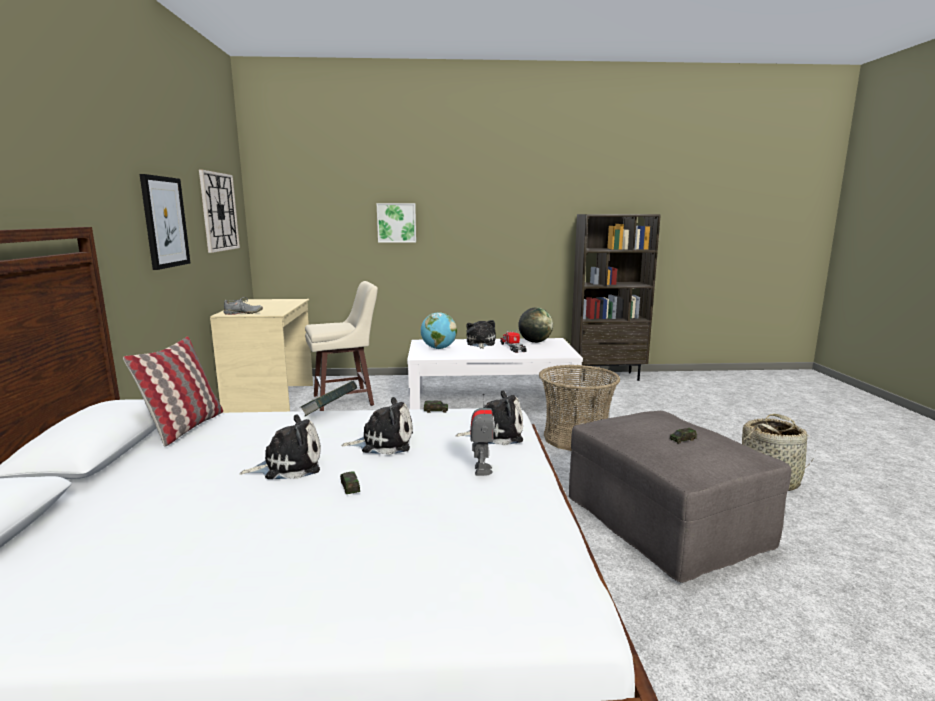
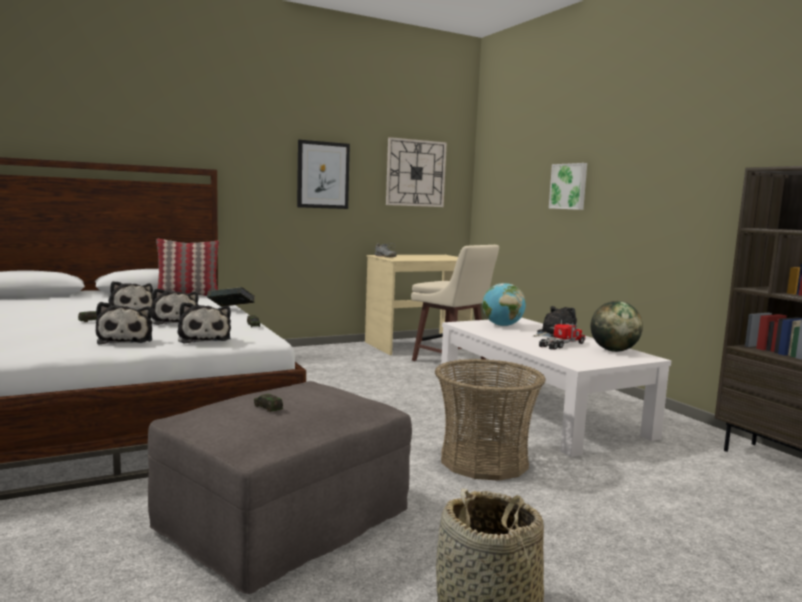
camera: 65 degrees right, 5 degrees down
(482, 470) = (126, 340): toy robot -> plush toy

